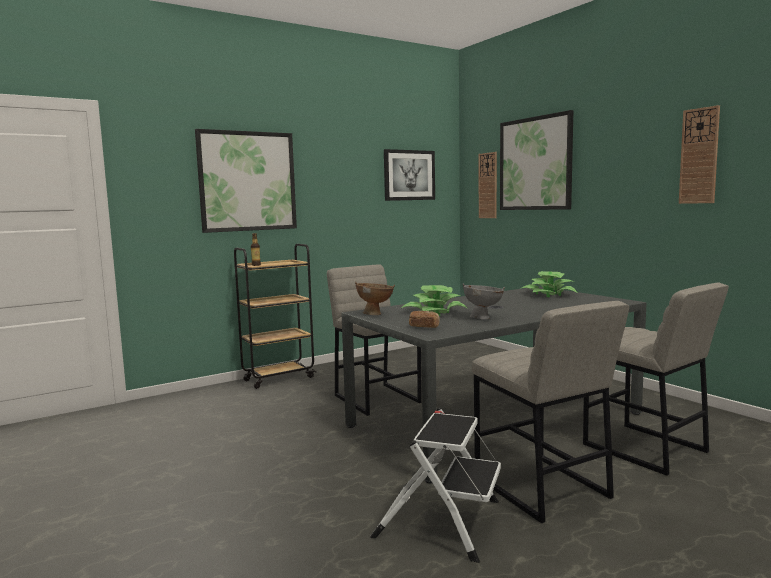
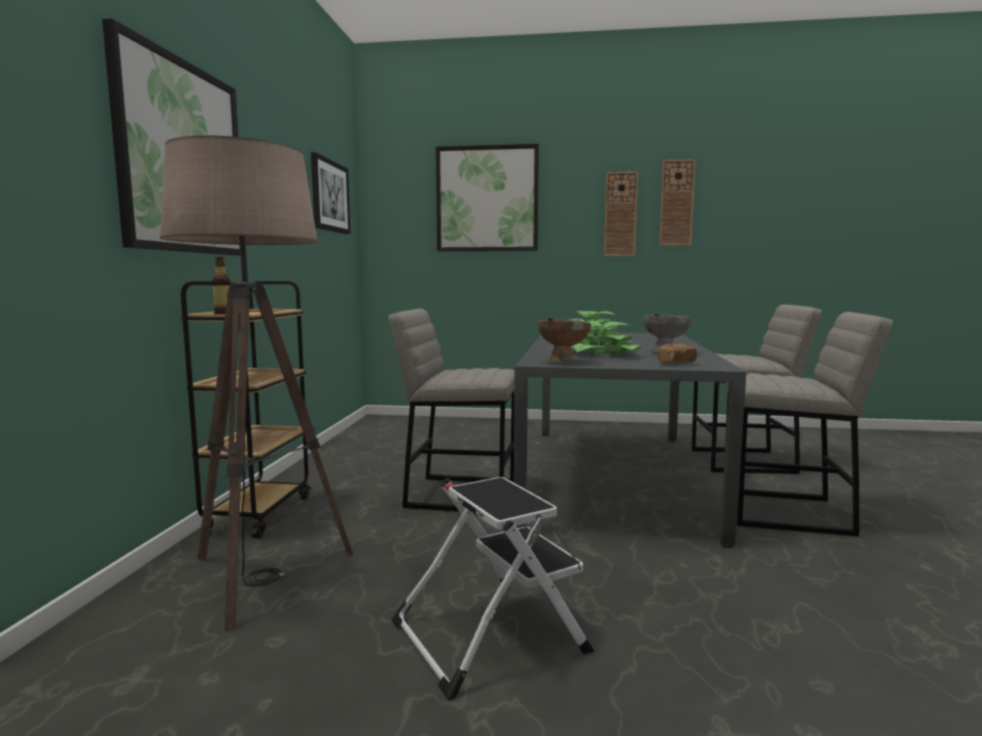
camera: 50 degrees left, 0 degrees up
(225, 403) = (263, 576): none -> floor lamp
(440, 521) = (826, 571): step ladder -> step ladder (490, 631)
(488, 185) = (413, 221): wall clock -> wall clock (620, 214)

